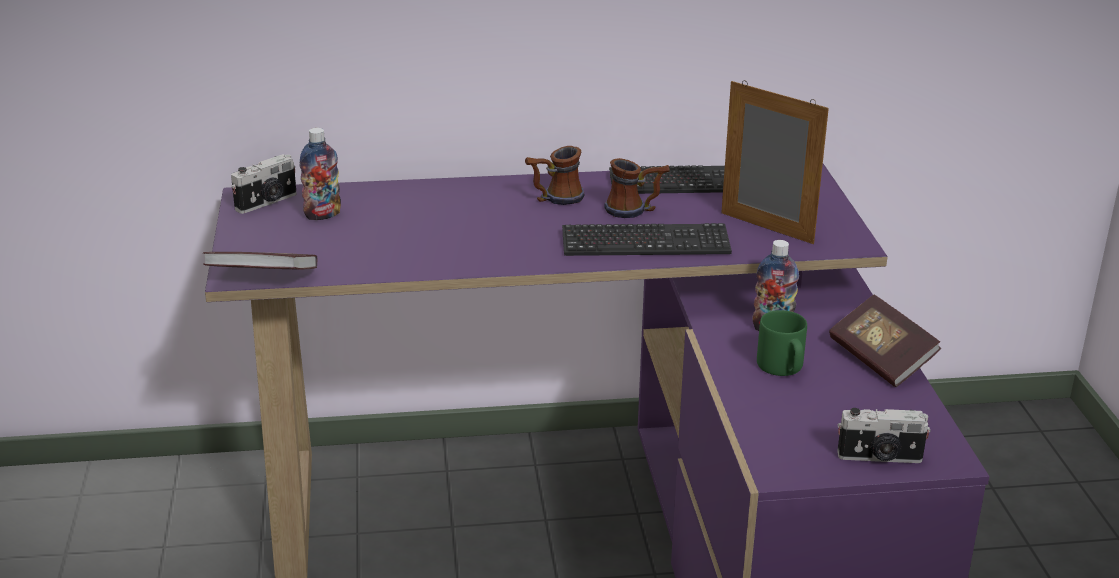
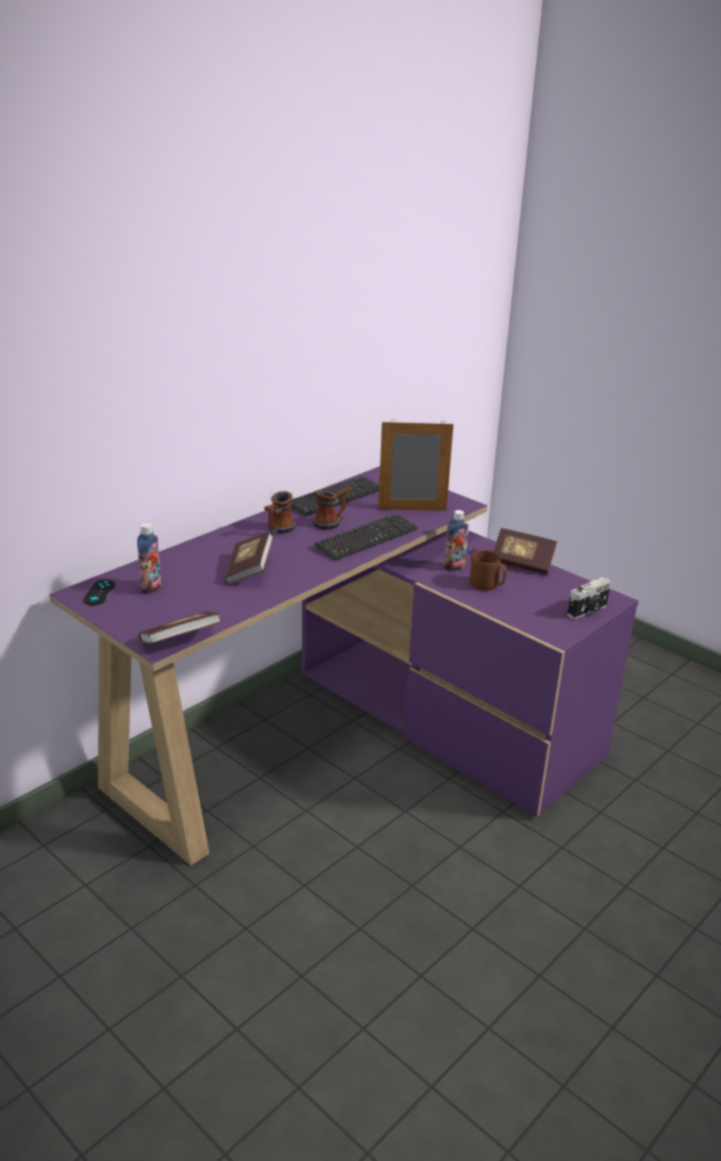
camera: 40 degrees left, 0 degrees up
(267, 202) = (99, 592): camera -> black game controller
(450, 232) = (249, 570): none -> book
(782, 368) = (487, 585): green mug -> brown mug

